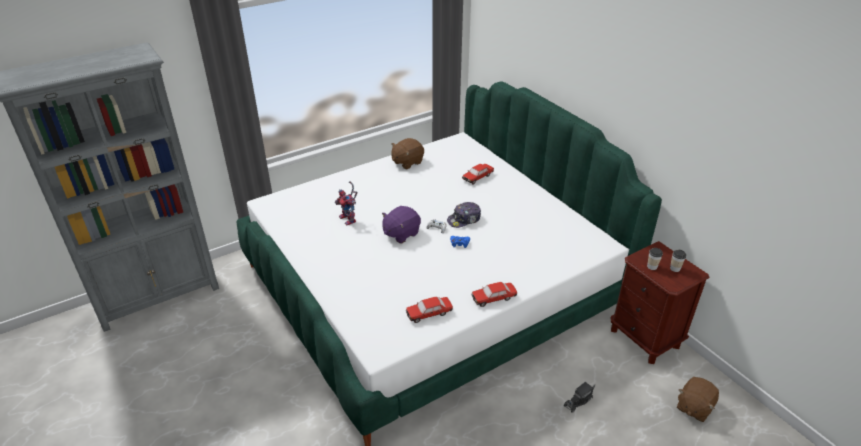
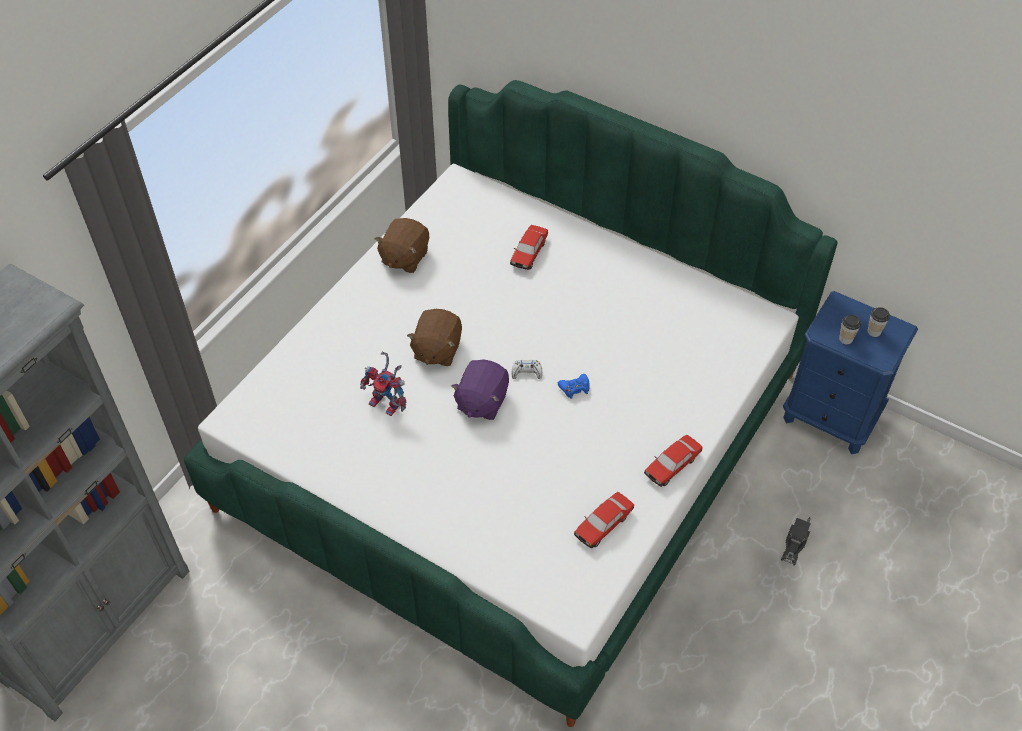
camera: 25 degrees left, 15 degrees up
(464, 219) = (556, 342): cap -> none
(644, 338) = (830, 417): brown nightstand -> blue nightstand
(693, 407) = (928, 497): brown plush toy -> brown plush toy (436, 350)

